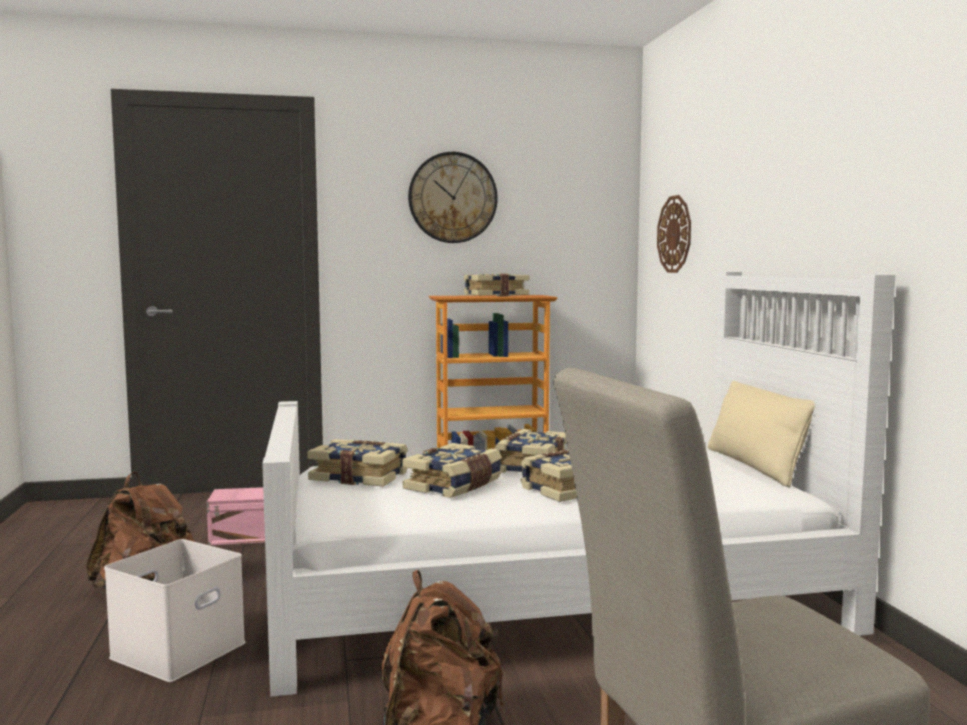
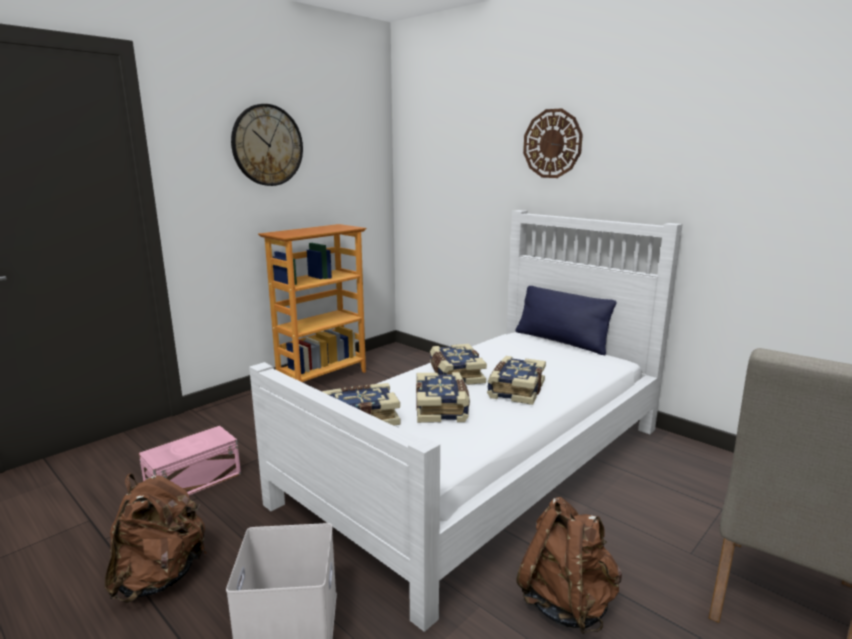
camera: 35 degrees left, 10 degrees up
(495, 295) = (314, 229): book -> none
(674, 234) = (442, 176): wall clock -> wall clock (552, 144)
(754, 466) = (561, 341): beige pillow -> blue pillow

